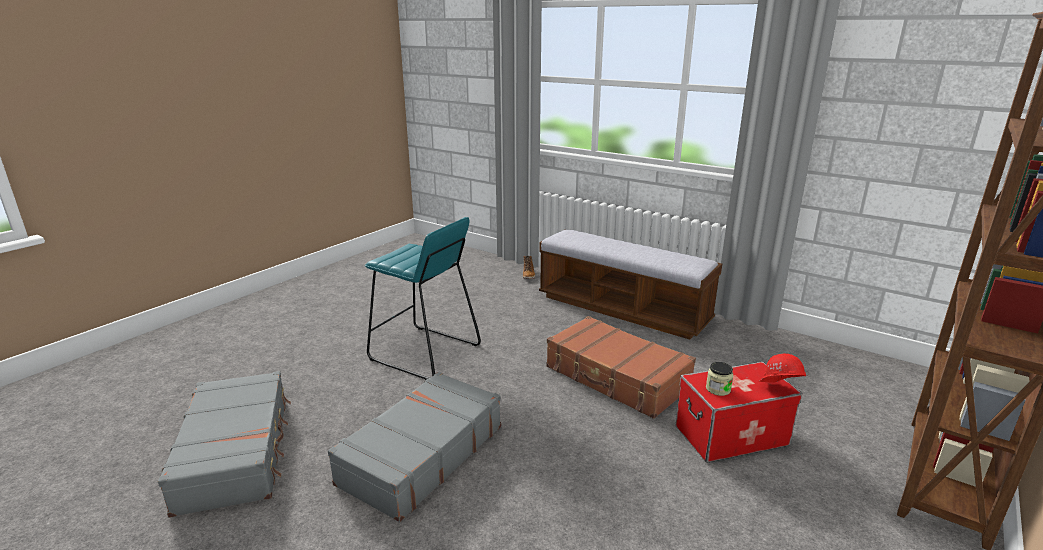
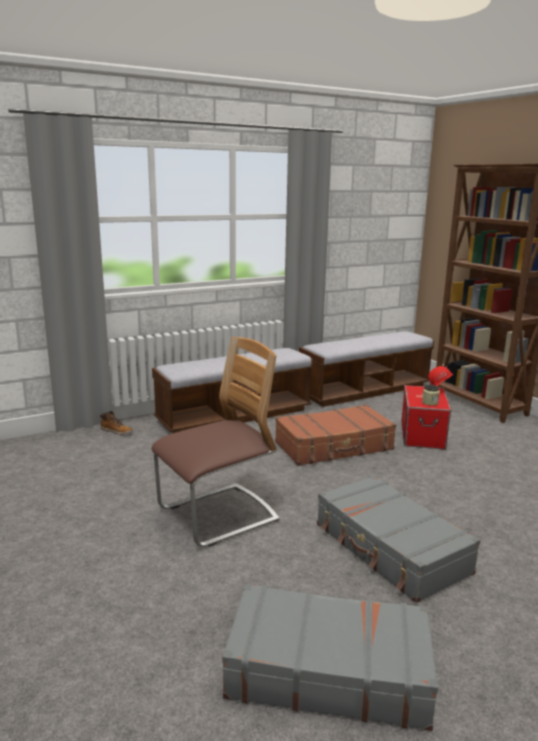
camera: 65 degrees left, 5 degrees down
(424, 353) = (218, 516): turquoise stool -> chair
(818, 365) = (365, 390): none -> bench

